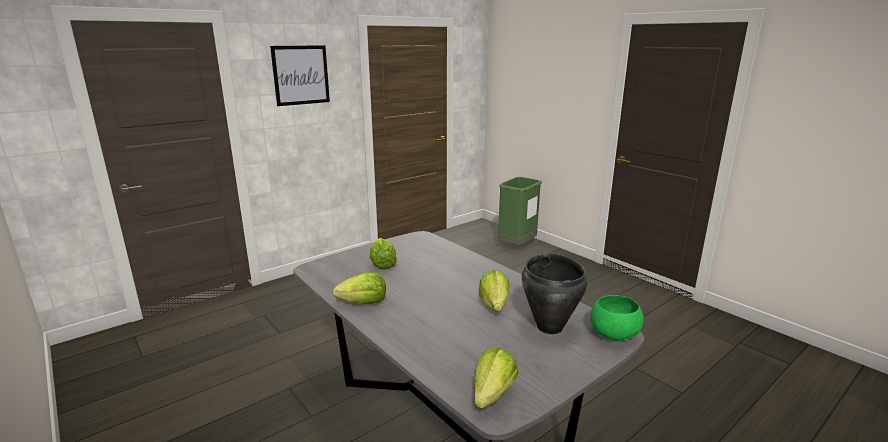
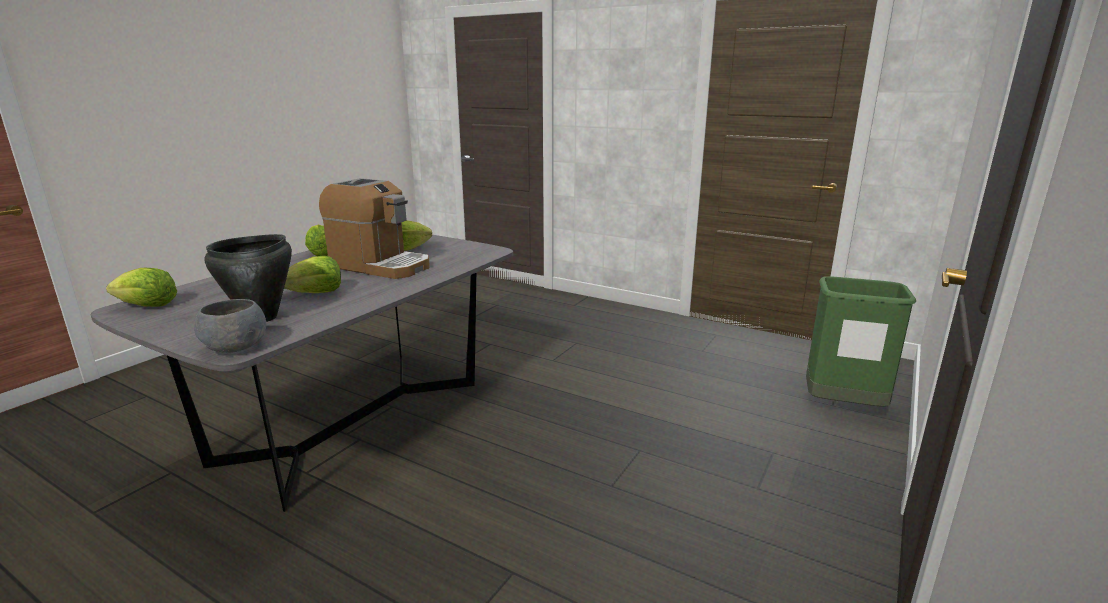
camera: 70 degrees right, 0 degrees up
(301, 75) = (619, 68): picture -> none
(430, 277) = (380, 266): none -> coffee machine
(613, 334) = (236, 347): green bowl -> grey bowl

